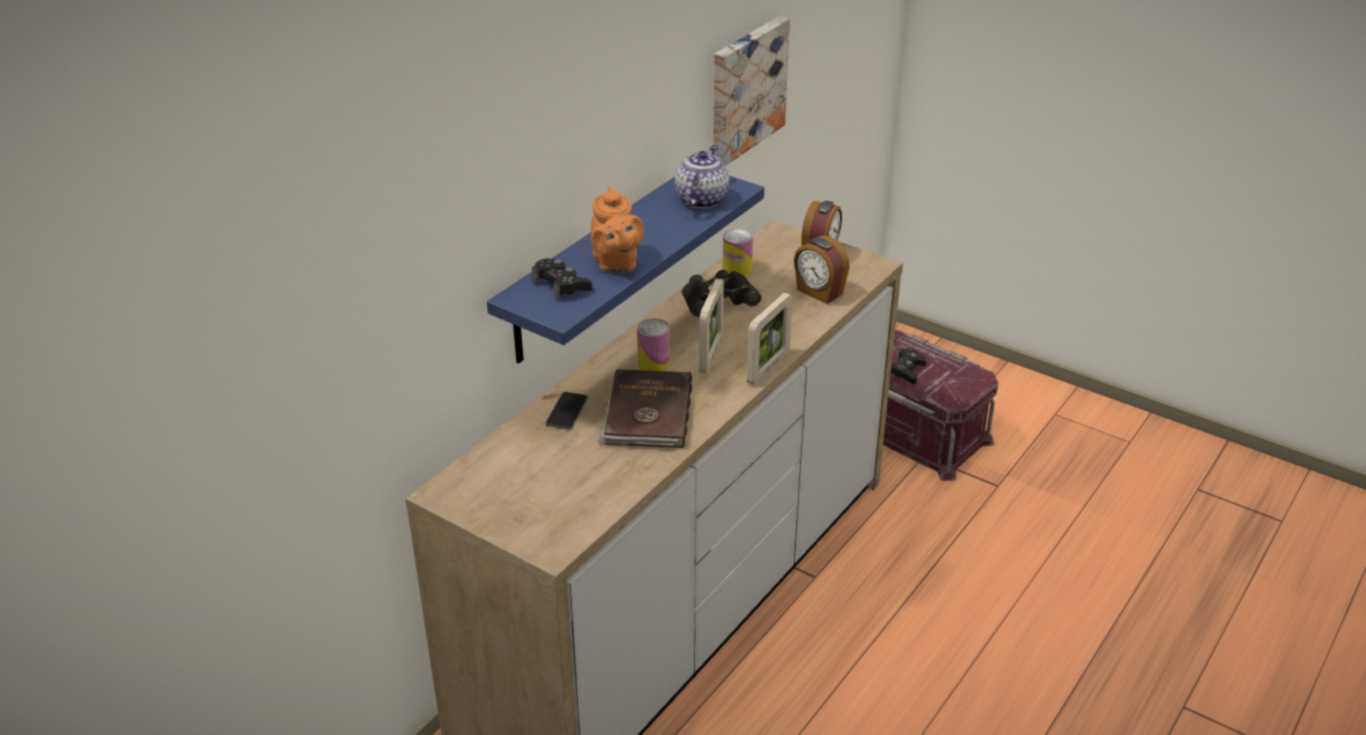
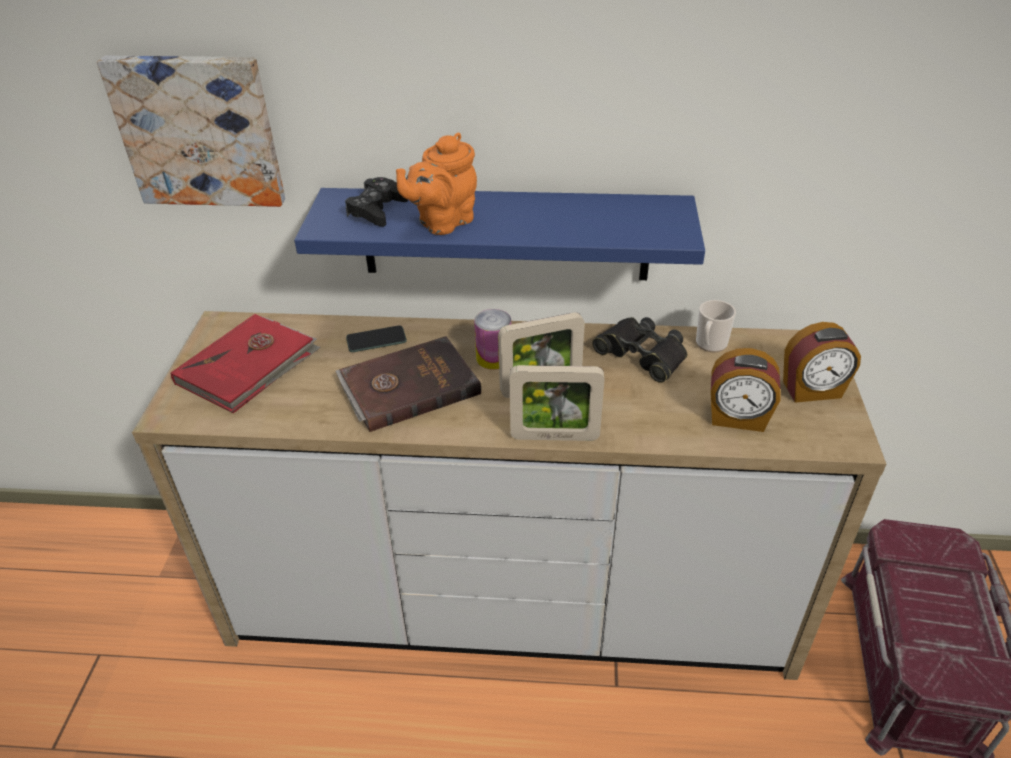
camera: 60 degrees right, 5 degrees up
(530, 489) = (249, 366): none -> red book
(701, 199) = (625, 223): teapot -> none
(737, 269) = (710, 345): can -> mug
(745, 89) = (824, 144): picture -> picture (199, 130)
(819, 292) = (737, 418): alarm clock -> alarm clock turned 90 degrees counterclockwise
(907, 370) = (928, 606): black game controller -> none

